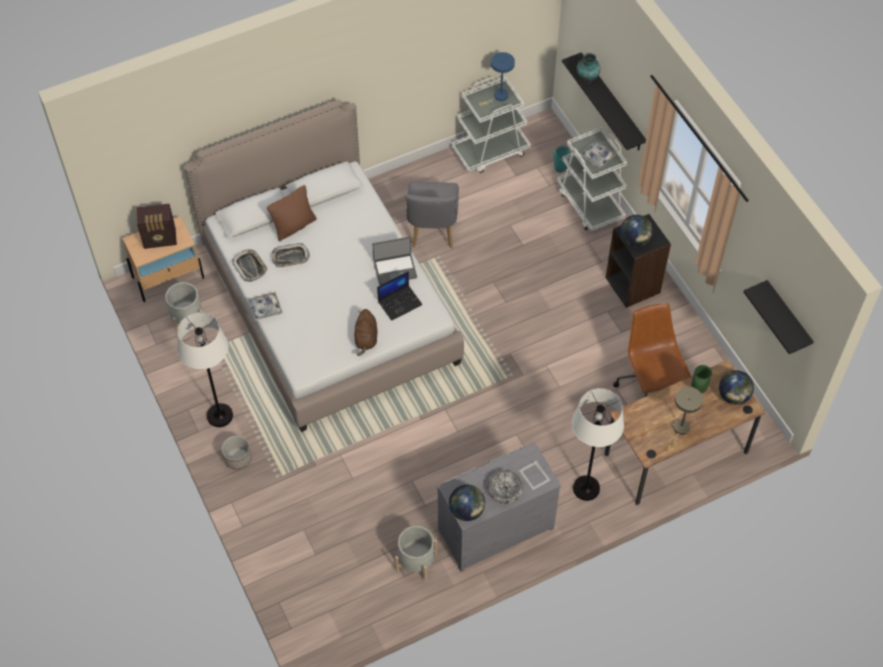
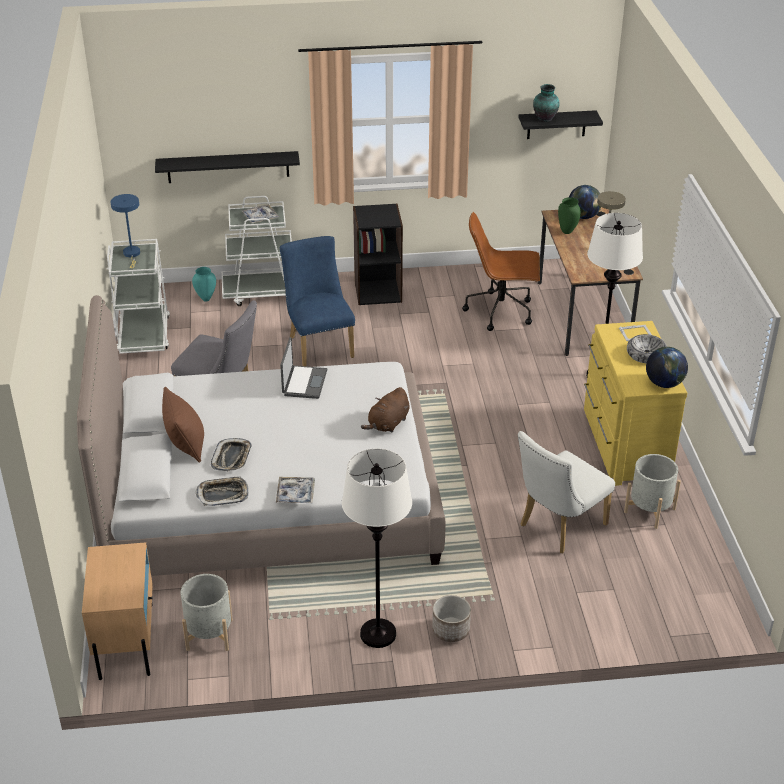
camera: 70 degrees left, 20 degrees down
(160, 239) = (113, 573): radio -> none
(366, 338) = (388, 424): brown plush toy -> brown plush toy turned 105 degrees clockwise
(371, 501) = (558, 527): none -> white chair
(400, 302) = (352, 389): laptop -> none
(493, 527) = (624, 445): grey dresser -> yellow dresser
(534, 269) = (319, 344): none -> blue chair
(587, 79) = (194, 163): vase -> vase (545, 119)
(634, 240) = (380, 220): globe -> none

